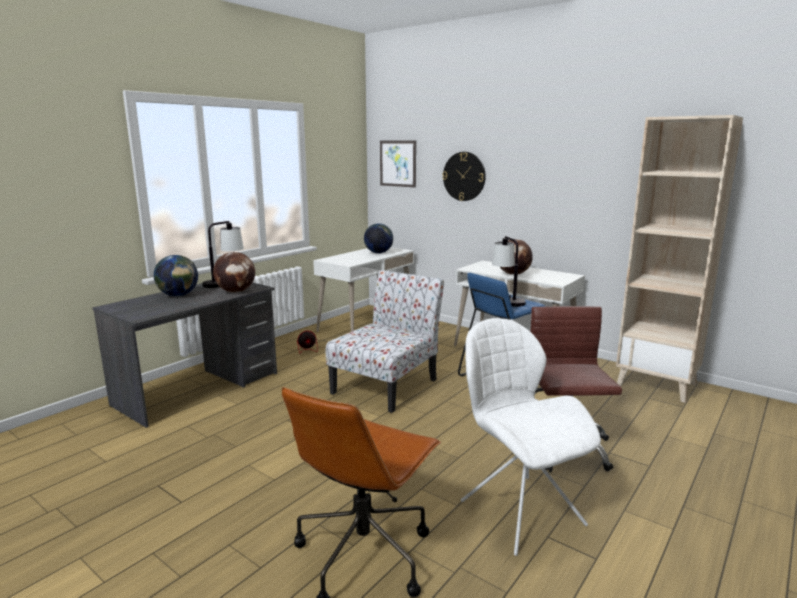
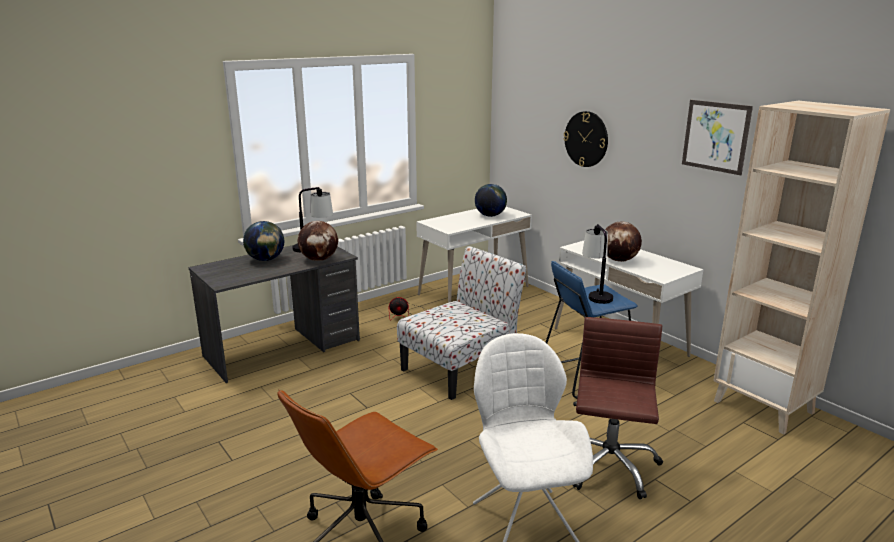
camera: 15 degrees right, 5 degrees up
(398, 163) = (521, 116): picture -> picture (715, 136)

